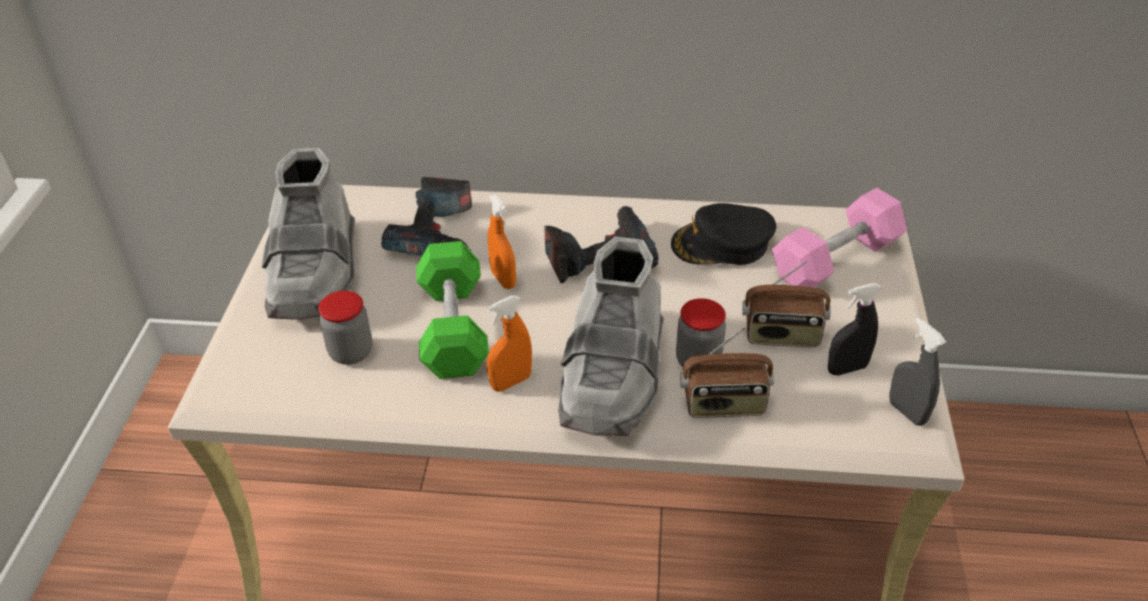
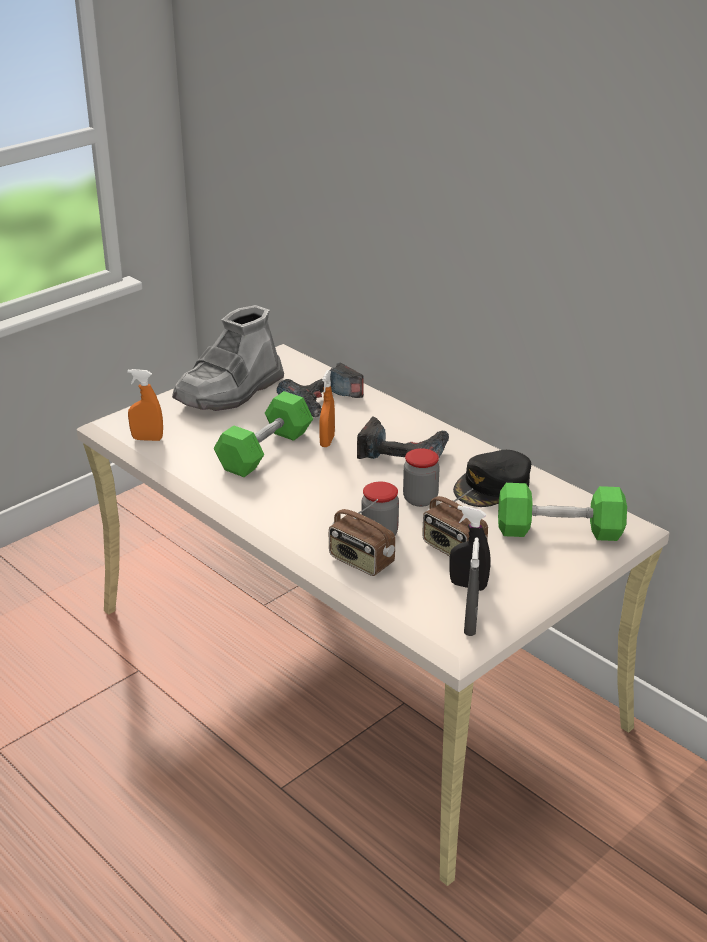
camera: 40 degrees right, 10 degrees down
(351, 352) = (197, 436): jar -> jar (420, 499)
(511, 382) = (258, 490): orange spray bottle -> orange spray bottle (147, 439)
(613, 376) = (318, 516): grey boot -> none
(722, 244) = (493, 486): black cap -> black cap turned 75 degrees counterclockwise
(836, 260) = (559, 530): pink dumbbell -> green dumbbell

